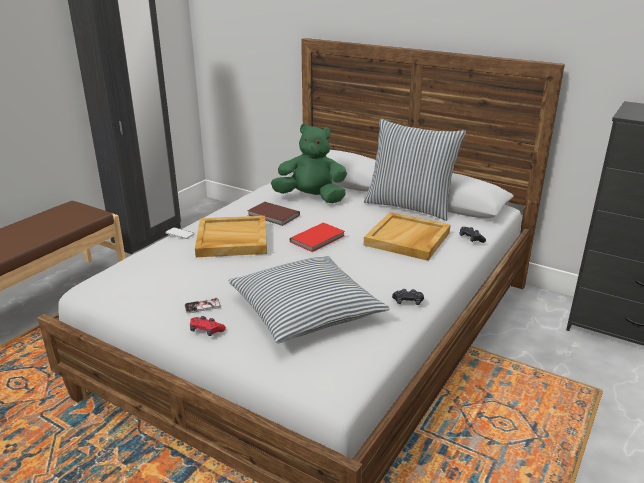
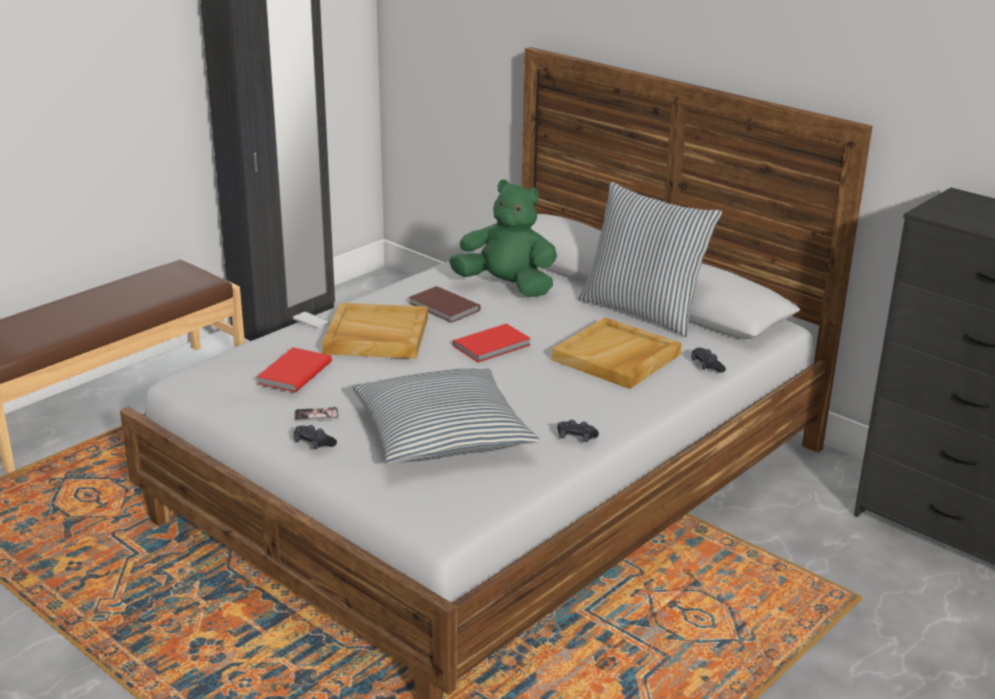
camera: 10 degrees right, 0 degrees up
(176, 274) = (292, 373): none -> red book
(206, 330) = (313, 443): red game controller -> black game controller

